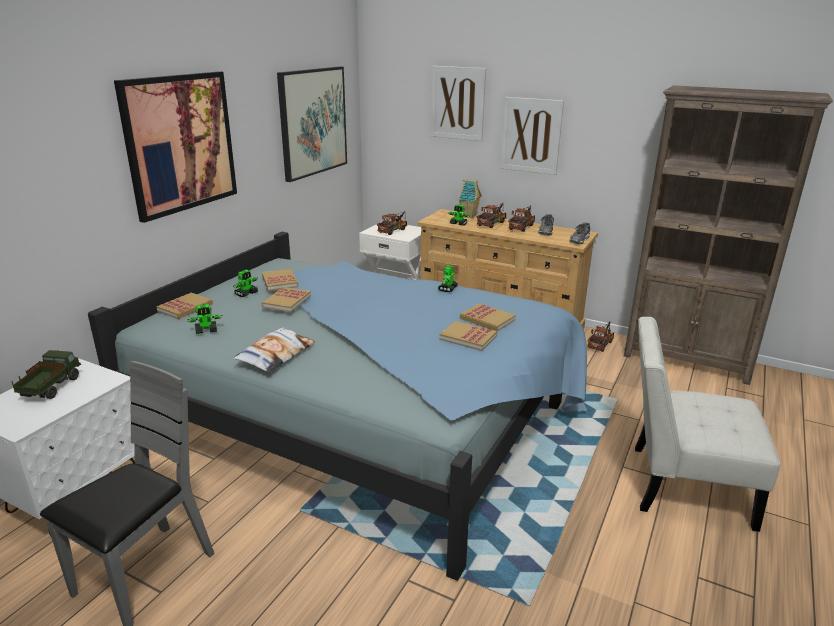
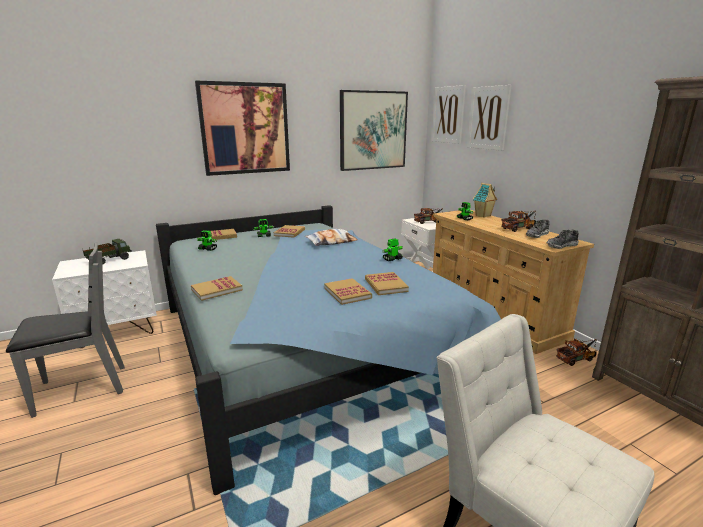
camera: 35 degrees right, 5 degrees down
(276, 355) = (215, 270): pillow -> pillow (331, 242)
(287, 301) = (272, 243): book -> book (217, 290)
(492, 223) = (495, 222): toy truck -> none
(531, 135) = (542, 144): picture -> picture (448, 115)

